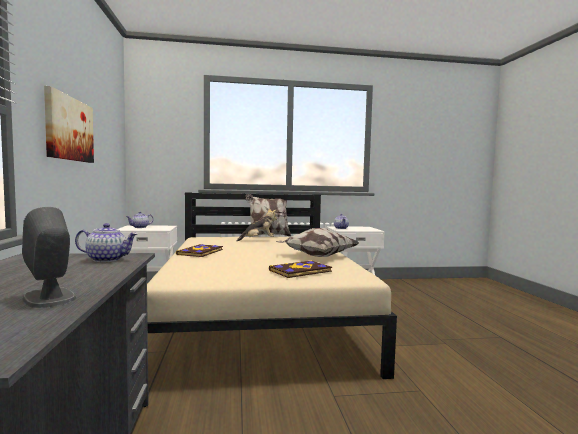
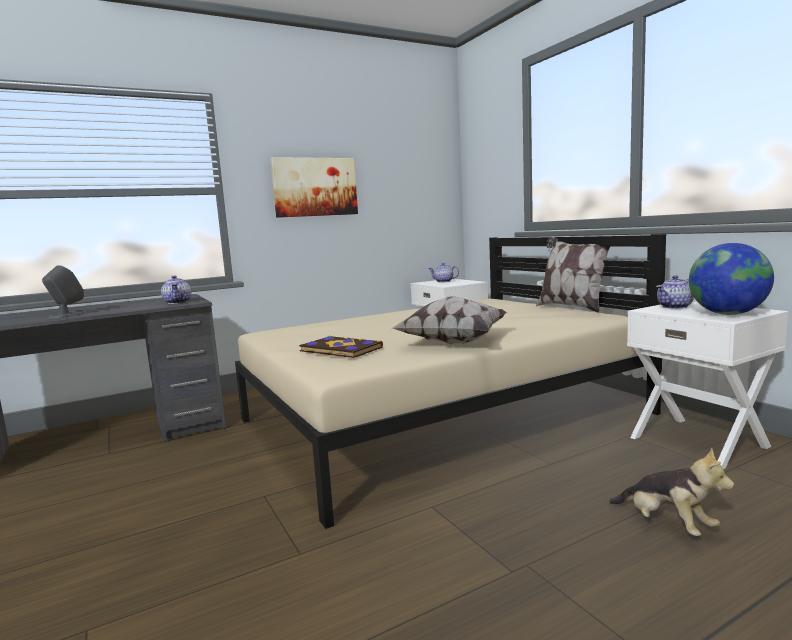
camera: 70 degrees right, 5 degrees up
(201, 252) = (396, 315): book -> none
(258, 240) = (521, 312): plush toy -> plush toy (667, 524)
(366, 229) = (727, 314): none -> globe

